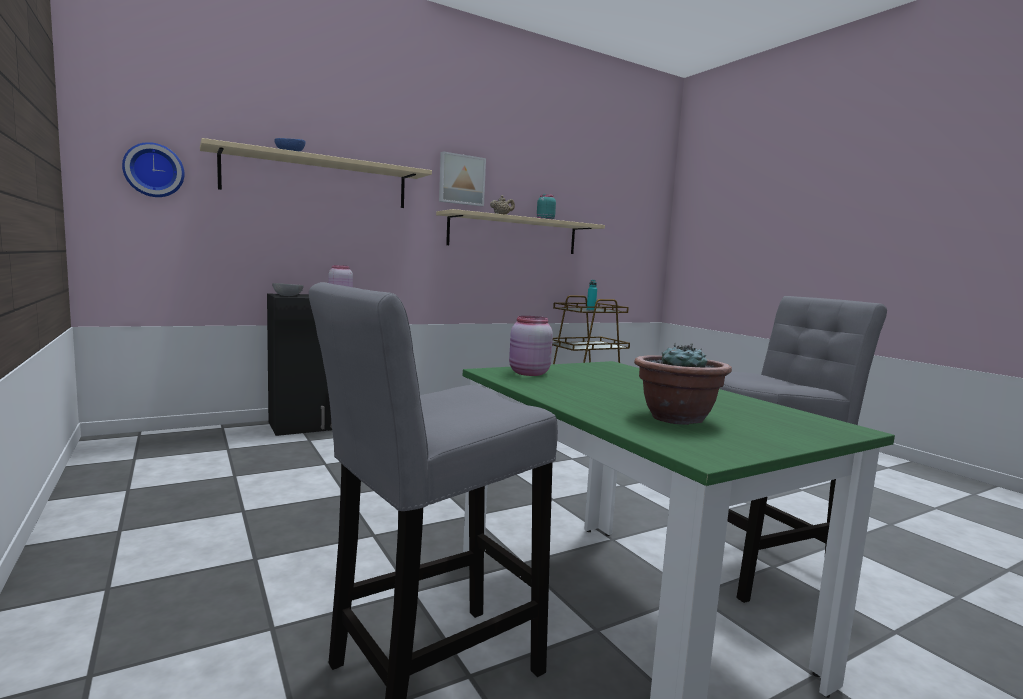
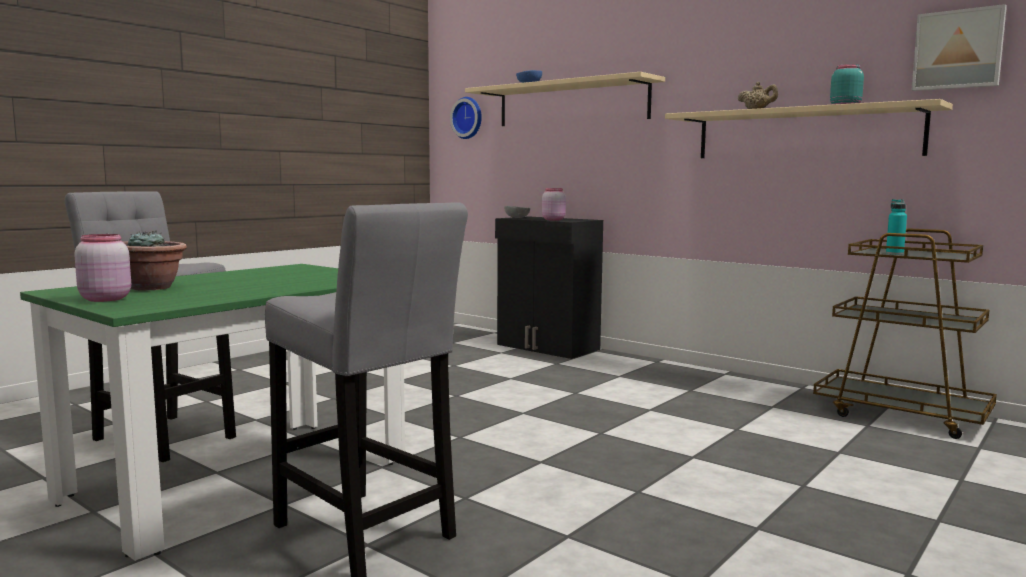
camera: 70 degrees right, 0 degrees up
(461, 180) = (722, 70): picture -> picture (958, 50)
(528, 373) = (298, 269): pink jar -> pink jar (104, 299)

